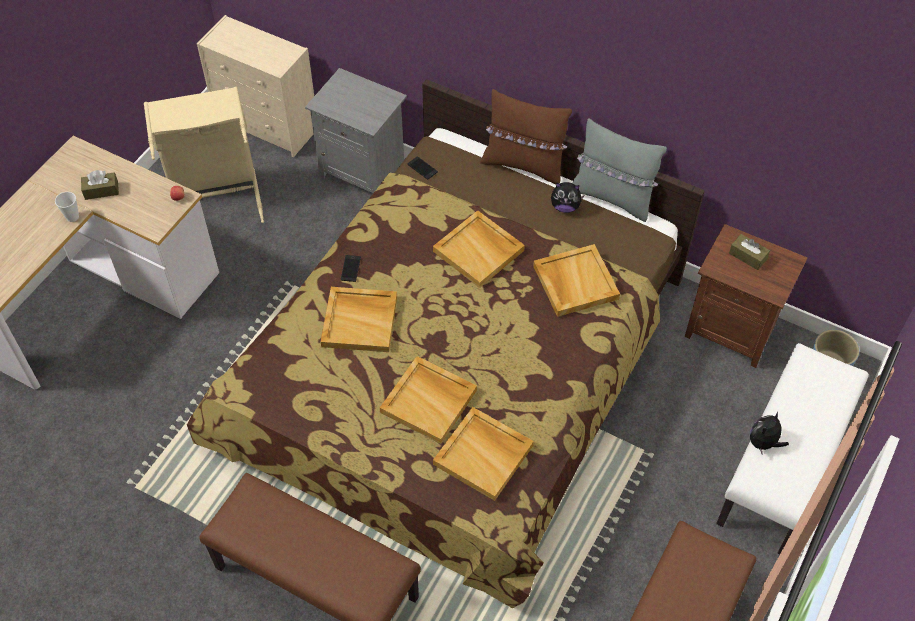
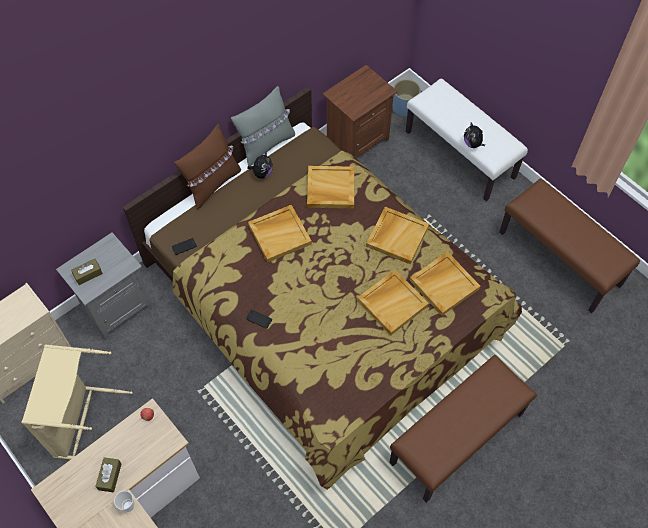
camera: 70 degrees left, 5 degrees up
(360, 321) = (309, 325): beige tray -> beige tray (397, 236)
(747, 256) = (352, 92): brown tissue box -> brown tissue box (88, 274)

